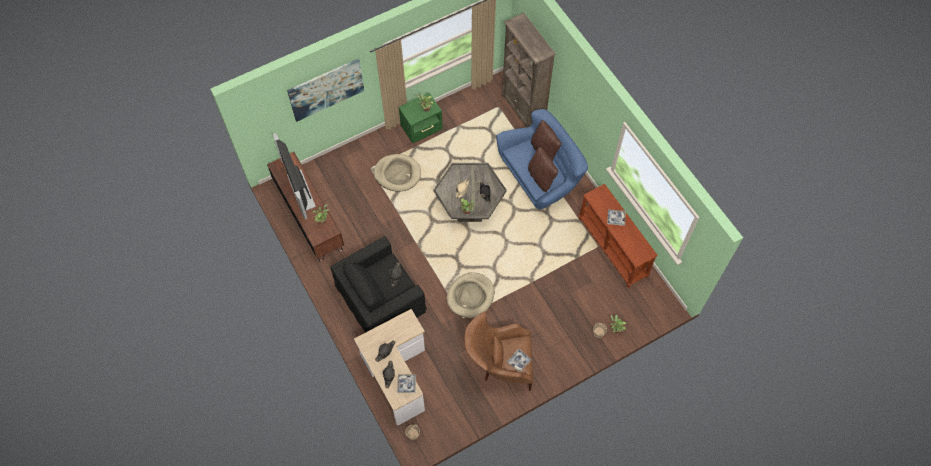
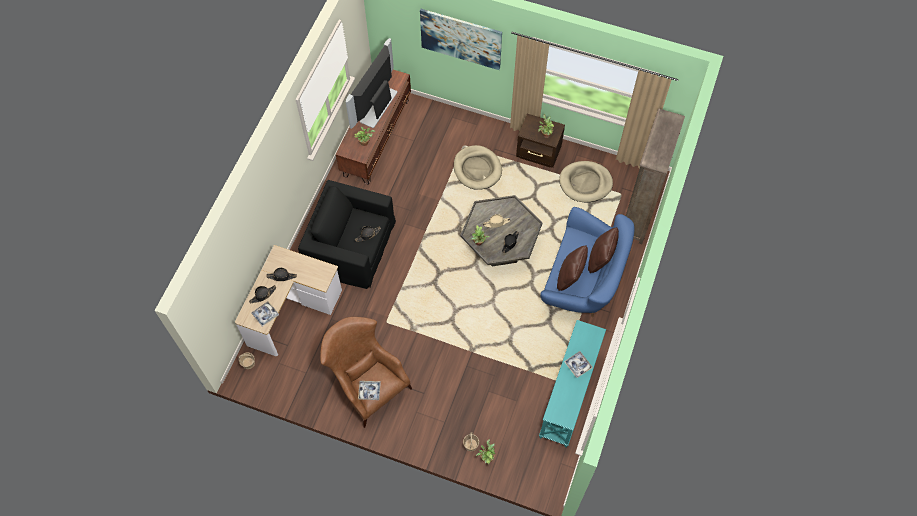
camera: 50 degrees right, 0 degrees up
(422, 129) = (539, 154): green nightstand -> brown nightstand
(470, 296) = (412, 312): beige dog bed -> beige dog bed (585, 183)
(613, 247) = (569, 394): brown console table -> turquoise console table

